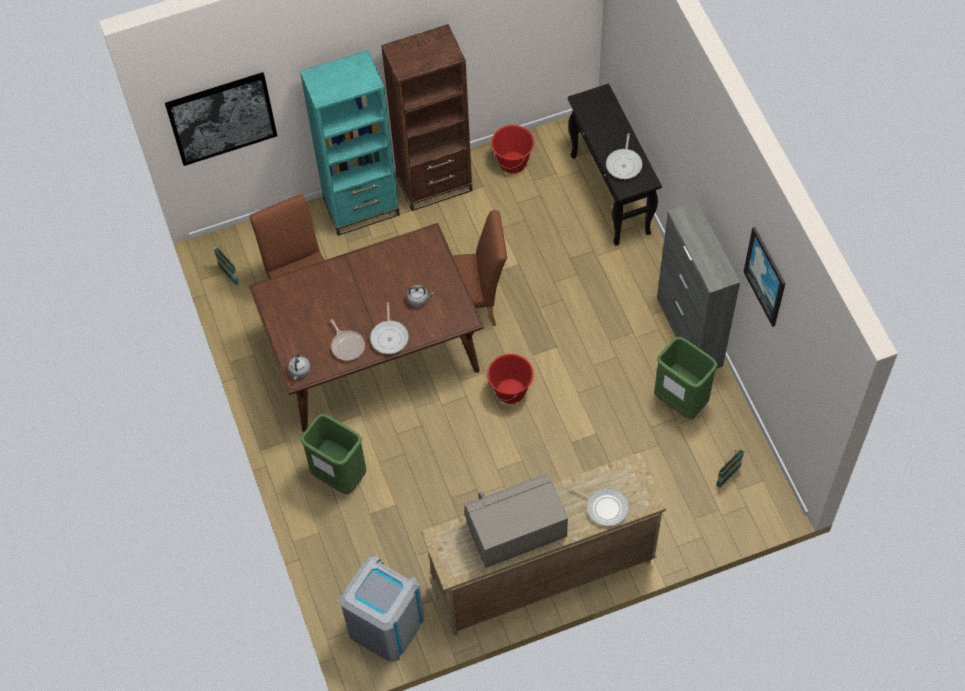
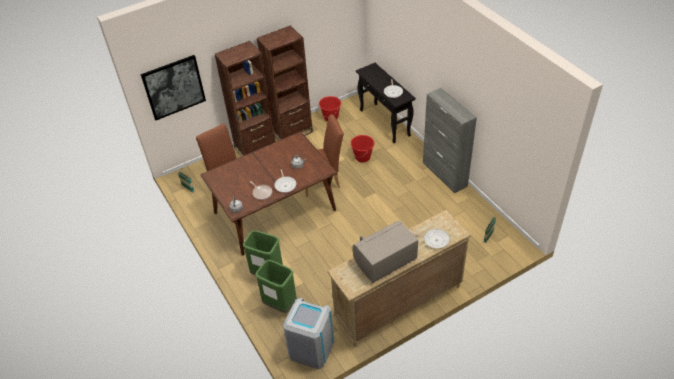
camera: 10 degrees left, 15 degrees down
(361, 208) = (255, 148): turquoise bookcase -> brown bookcase
(510, 391) = (356, 216): red bucket -> red bucket (362, 157)
(680, 401) = (450, 206): green trash can -> green trash can (280, 304)
(766, 276) = (495, 100): picture -> none

